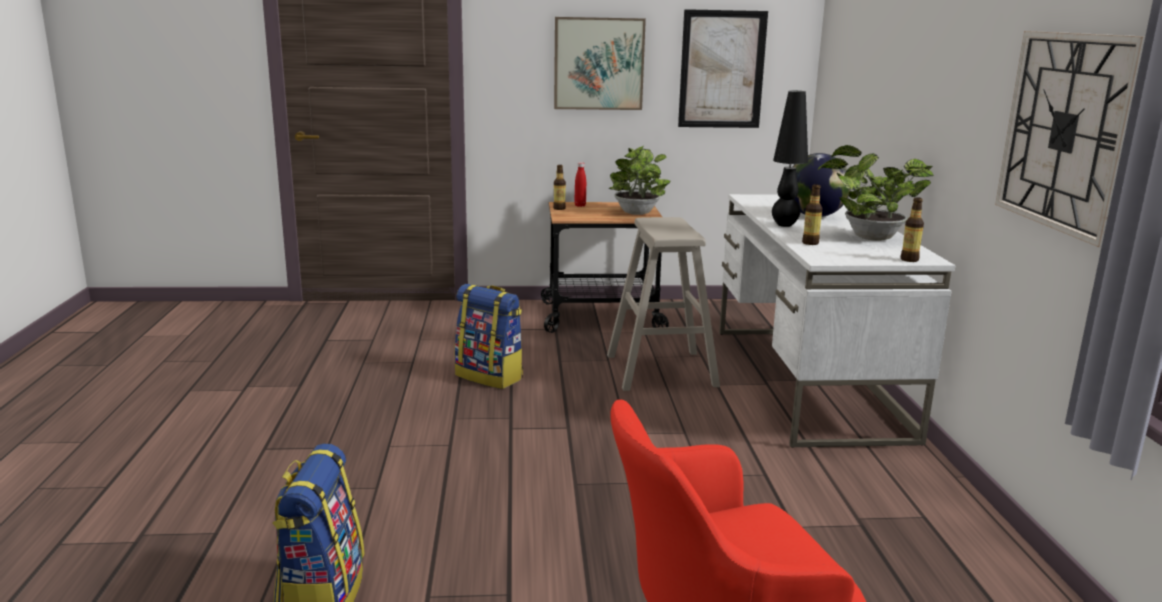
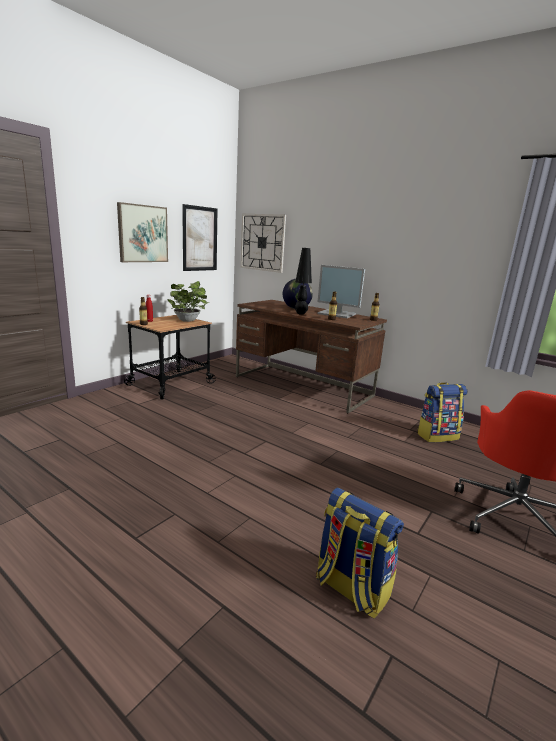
camera: 50 degrees left, 0 degrees up
(490, 376) = (180, 432): backpack -> backpack (437, 436)
(660, 370) = (247, 400): beige stool -> none
(807, 382) = (303, 386): white desk -> brown desk
(868, 237) = (337, 314): potted plant -> monitor
(1067, 131) = (454, 260): wall clock -> wall clock (262, 242)

